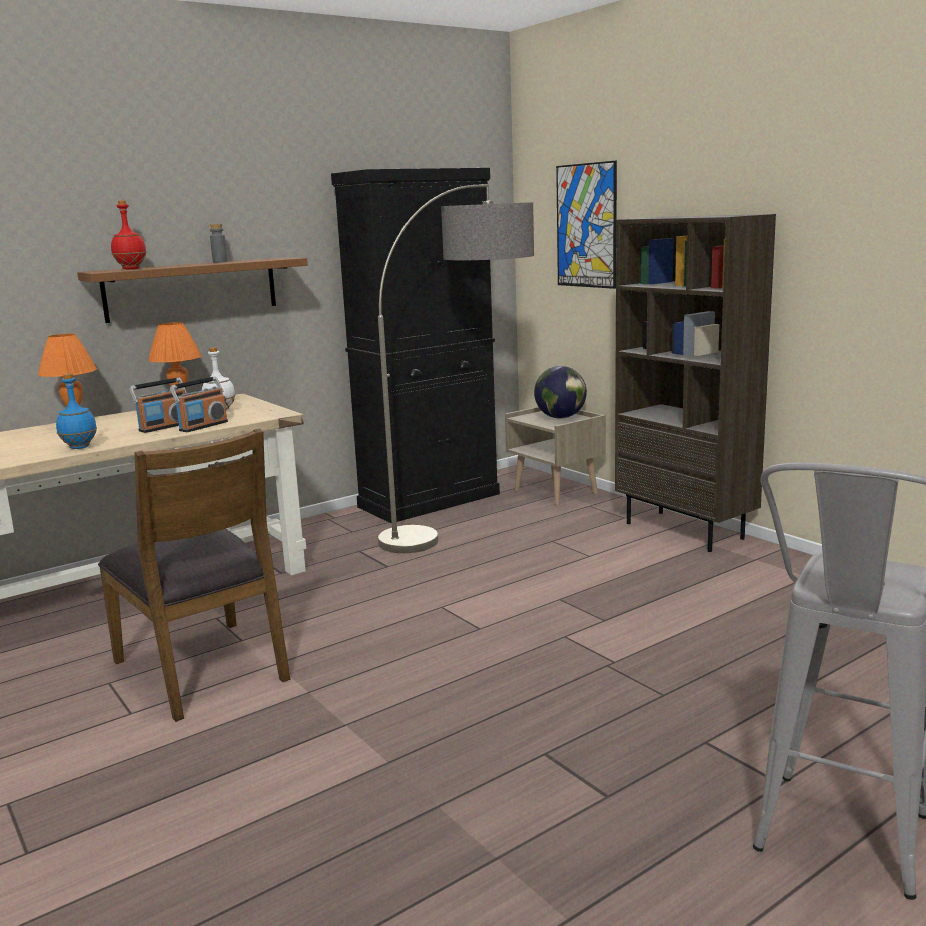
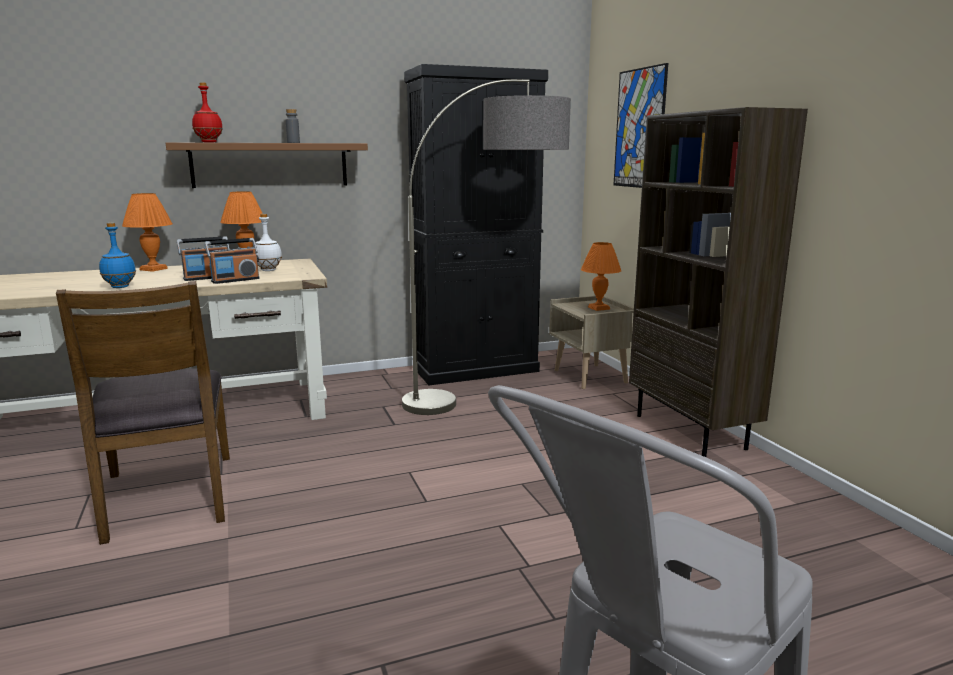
camera: 15 degrees right, 0 degrees up
(560, 417) = (599, 308): globe -> orange table lamp

